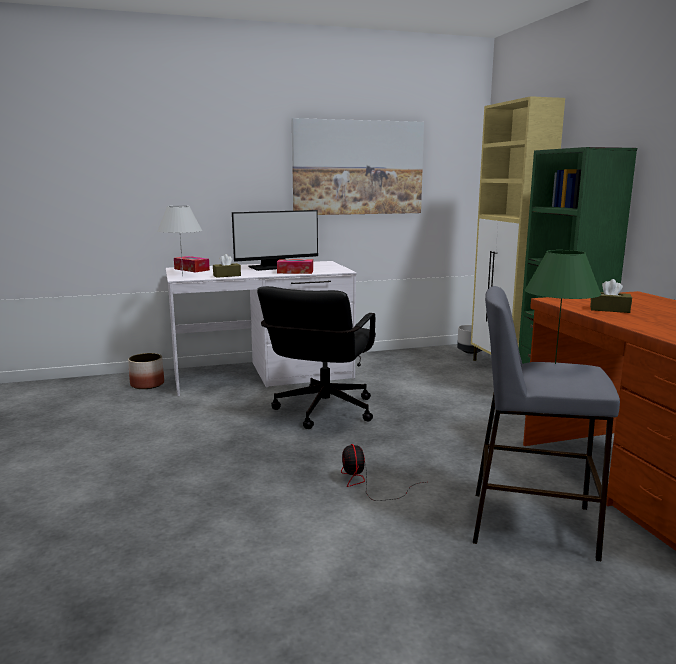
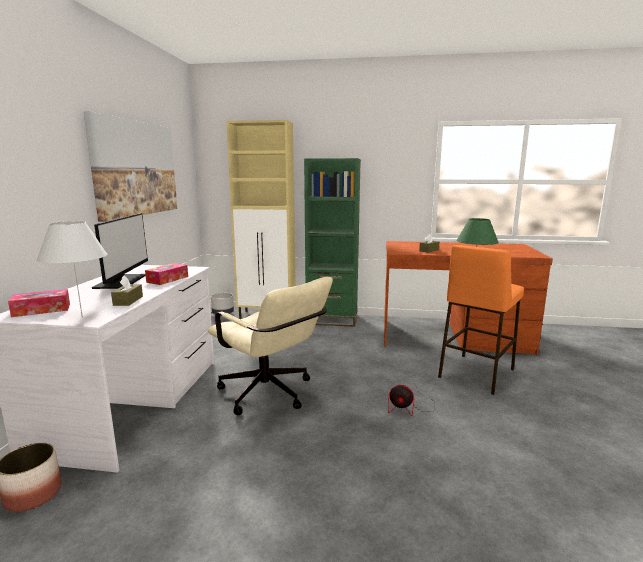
camera: 65 degrees left, 0 degrees up
(321, 413) = (271, 395): black office chair -> beige office chair
(531, 524) = (476, 373): grey stool -> orange stool

